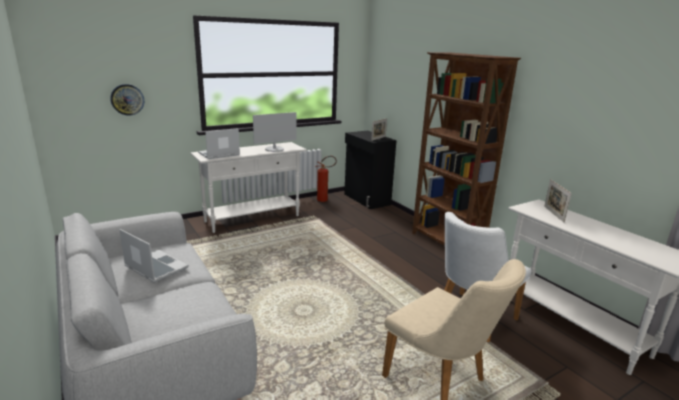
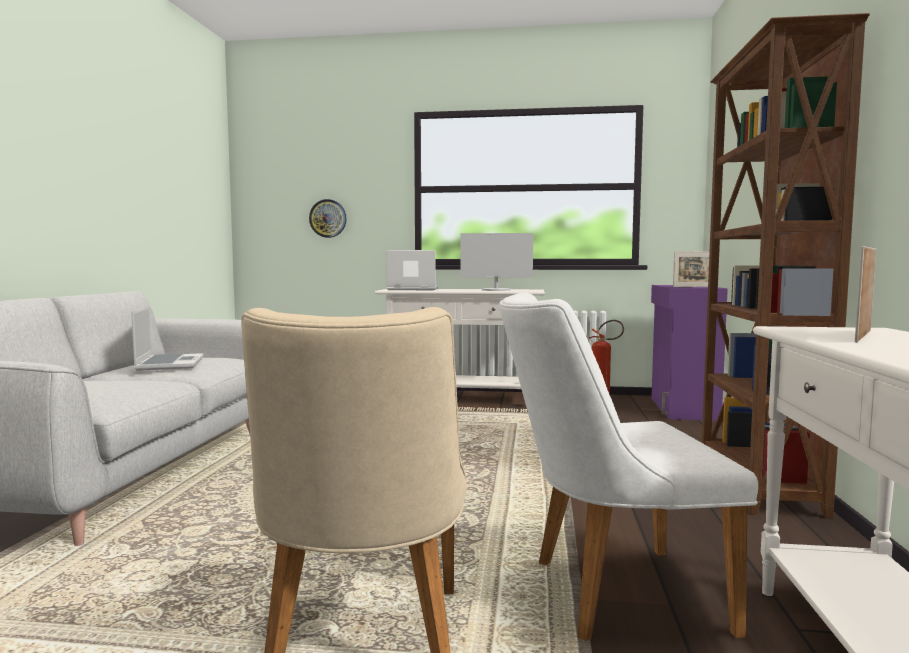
camera: 40 degrees right, 15 degrees down
(366, 199) = (682, 409): black cabinet -> purple cabinet

